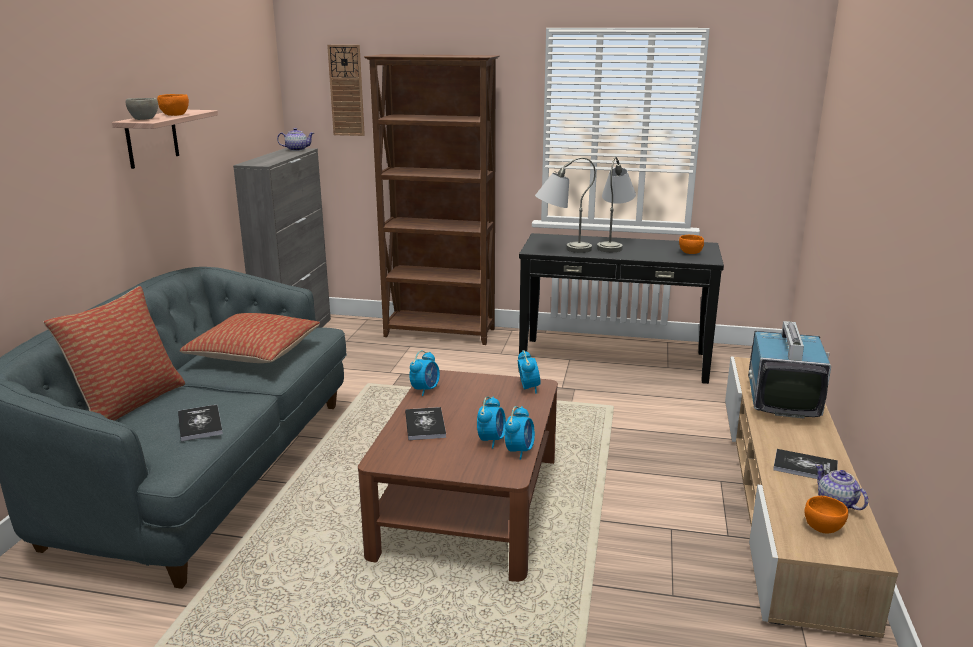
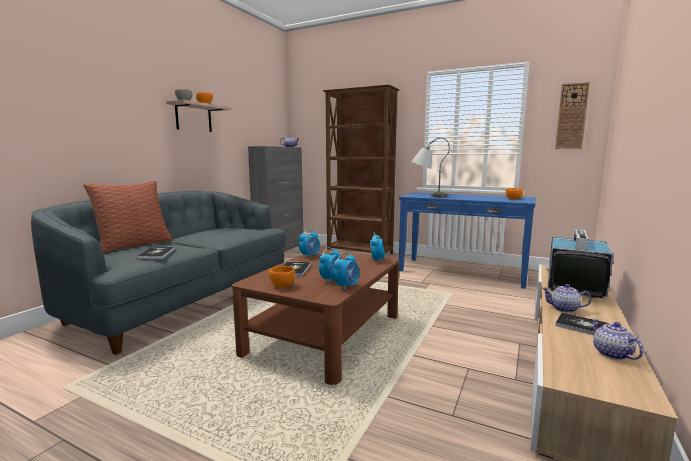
camera: 15 degrees right, 10 degrees down
(254, 353) = (223, 232): pillow -> none
(346, 90) = (318, 116): wall clock -> wall clock (571, 116)
(613, 359) = (462, 272): black console table -> blue console table
(614, 244) = (463, 196): grey table lamp -> none
(778, 440) = (564, 309): none -> teapot
(822, 527) = (594, 369): orange bowl -> orange bowl (282, 285)

